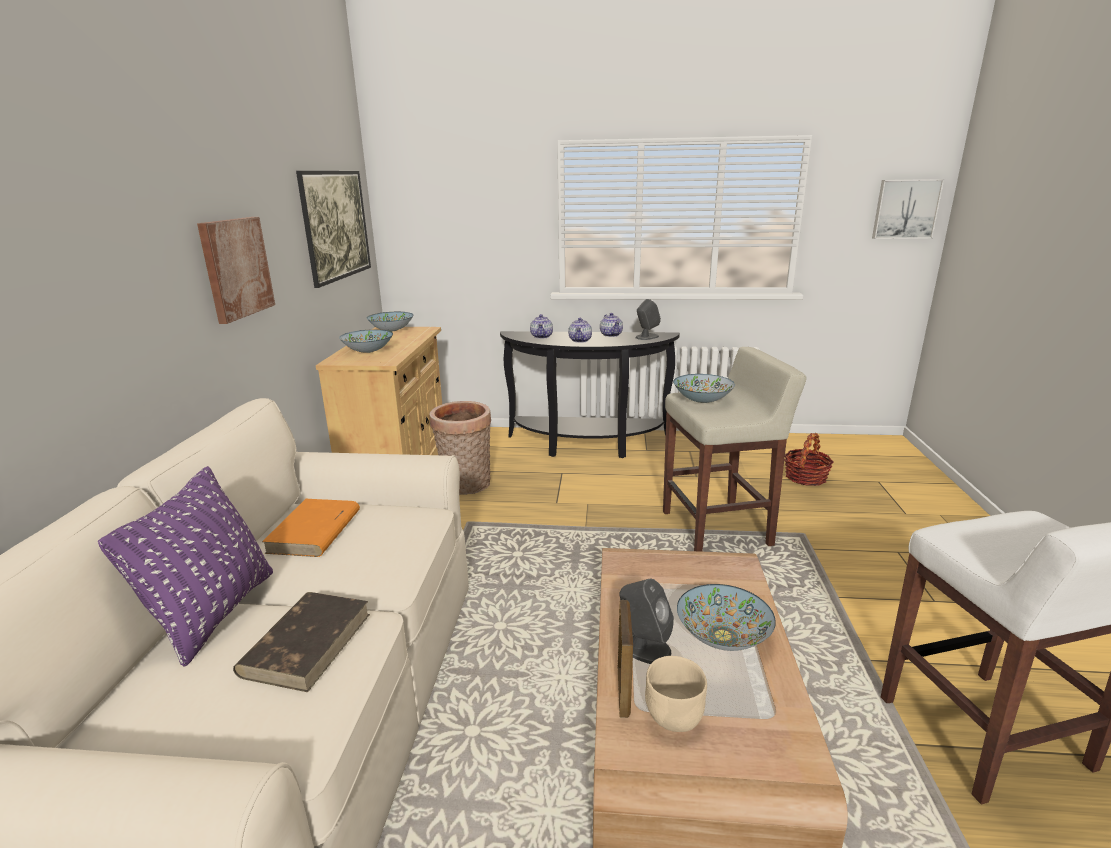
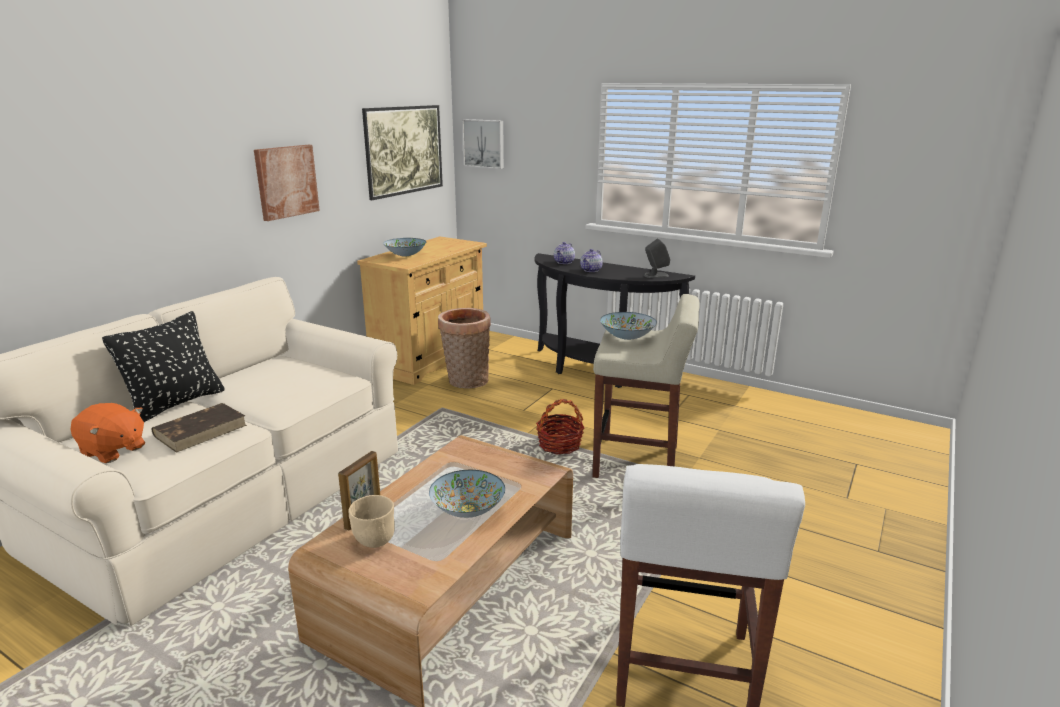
camera: 25 degrees right, 0 degrees up
(187, 726) = (113, 451): none -> orange plush toy
(214, 614) = (176, 404): purple pillow -> black pillow
(314, 532) = (269, 374): orange book -> none
(391, 330) = (445, 240): bowl -> none
(611, 335) = (626, 269): teapot -> none
(643, 647) = (407, 499): grey speaker -> none
(805, 477) = (779, 442): basket -> basket (559, 445)
(905, 209) = (959, 170): picture -> picture (484, 143)

